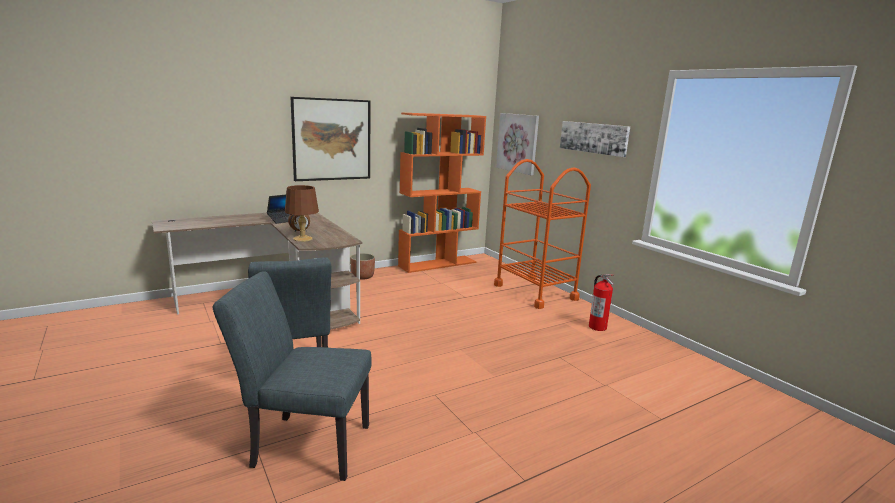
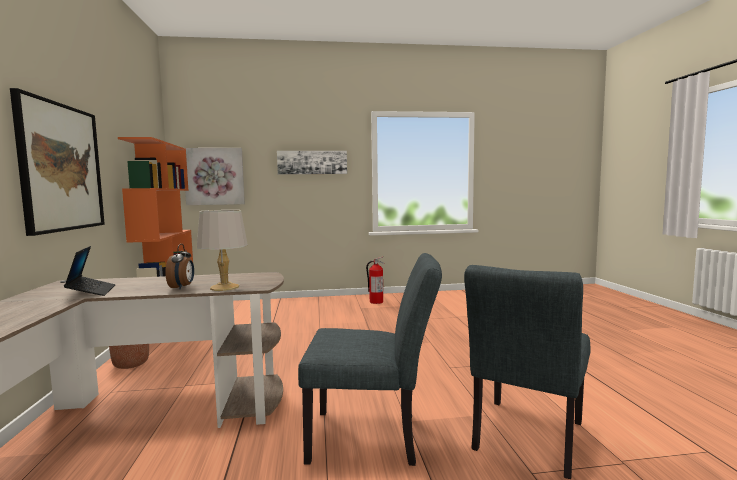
camera: 65 degrees left, 10 degrees down
(303, 239) = (225, 287): brown table lamp -> grey table lamp
(535, 292) = (296, 304): orange cart -> none

